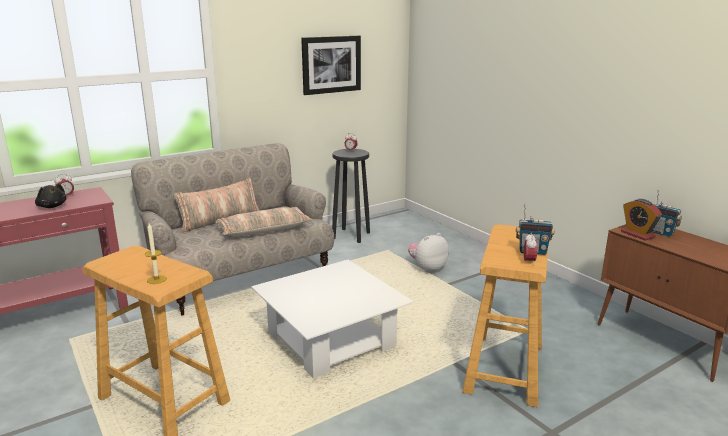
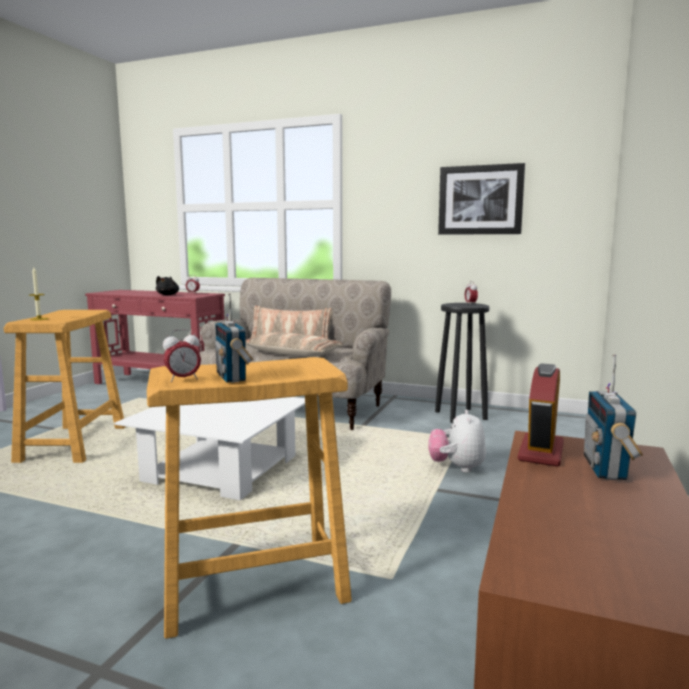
camera: 55 degrees right, 10 degrees down
(427, 268) = (457, 468): plush toy -> plush toy turned 105 degrees counterclockwise

